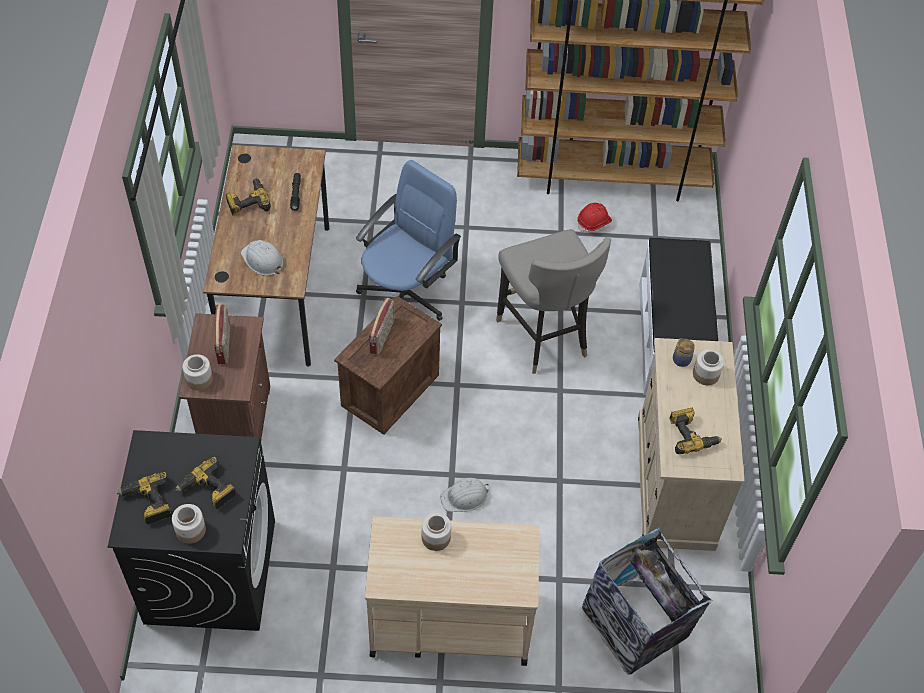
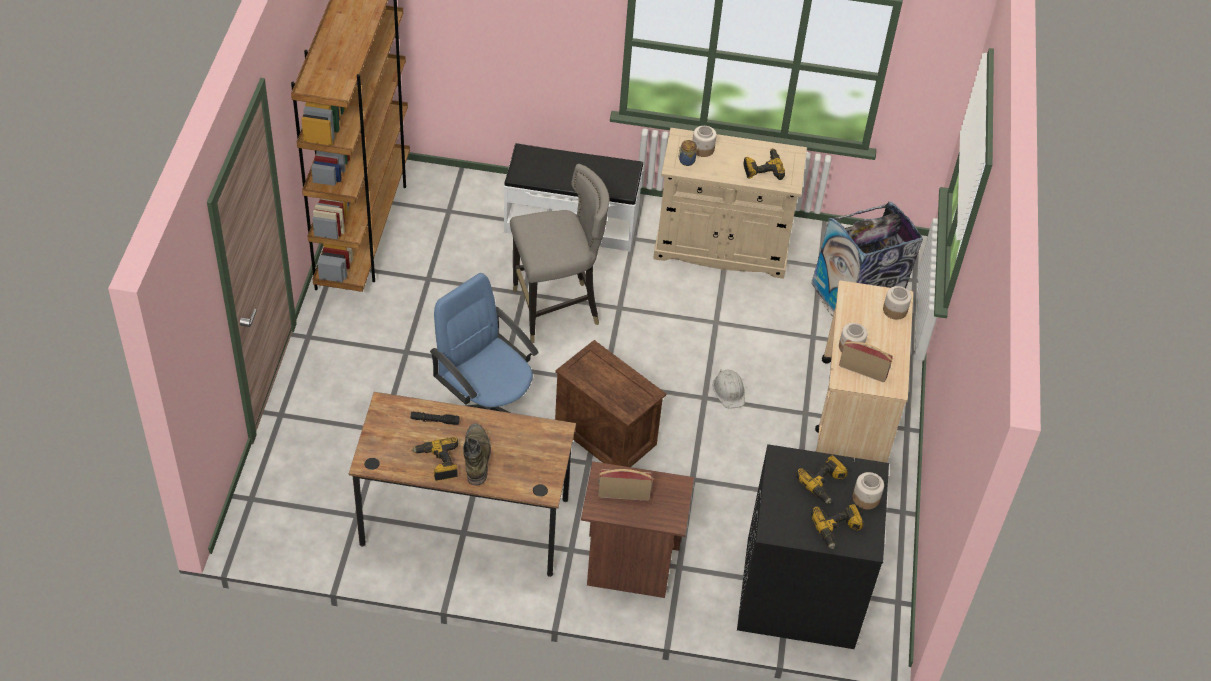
camera: 85 degrees left, 5 degrees down
(199, 379) = (665, 516): jar -> jar (894, 310)
(256, 227) = (476, 457): none -> green boot
(262, 260) = (522, 454): white hard hat -> none
(382, 336) = (604, 385): radio -> radio (863, 371)
(594, 223) = (421, 252): red hard hat -> none

